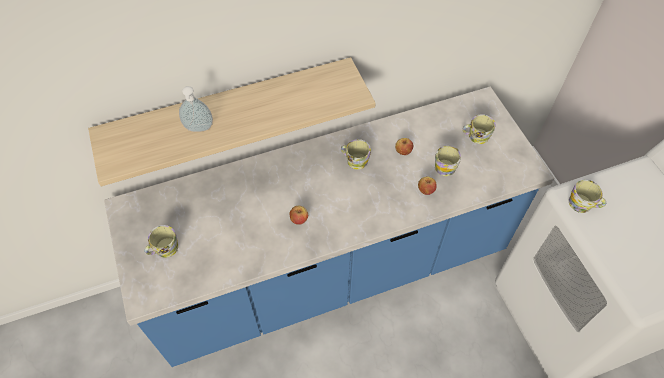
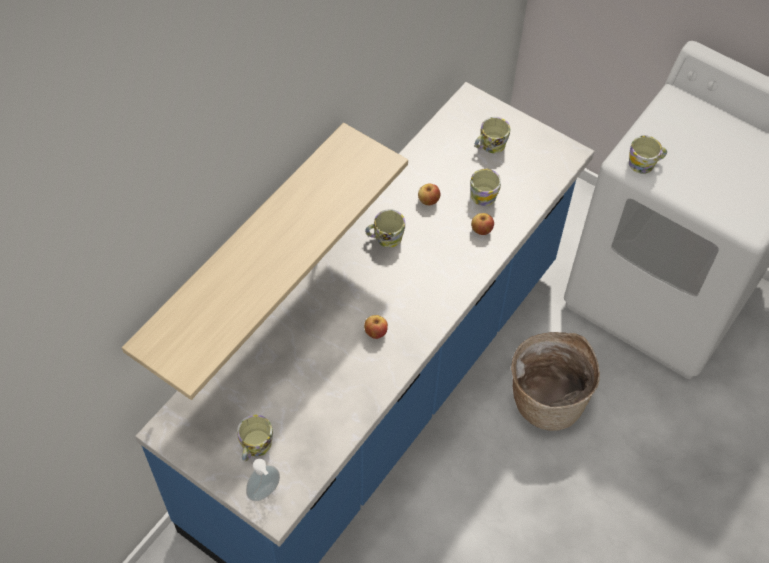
camera: 35 degrees left, 0 degrees up
(199, 129) = (250, 283): soap dispenser -> soap dispenser (265, 493)
(439, 339) = (547, 398): none -> basket

